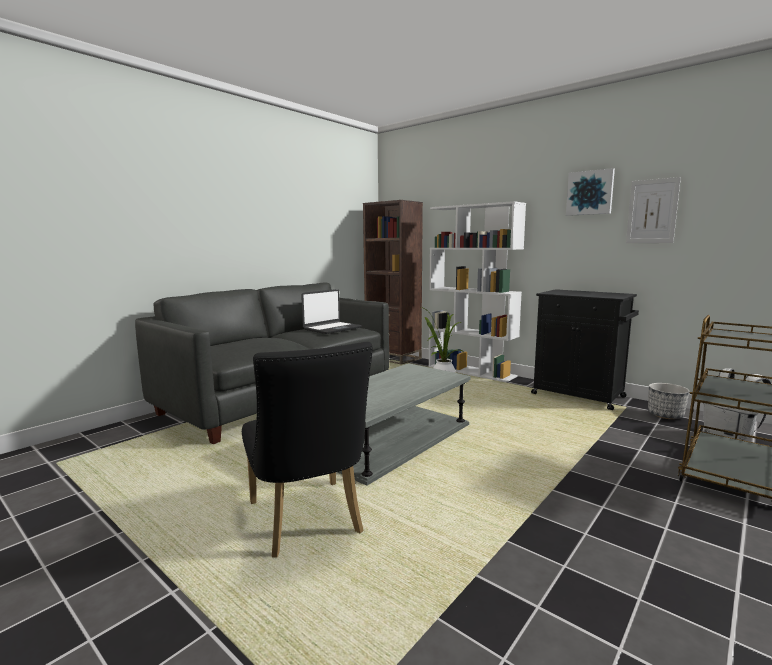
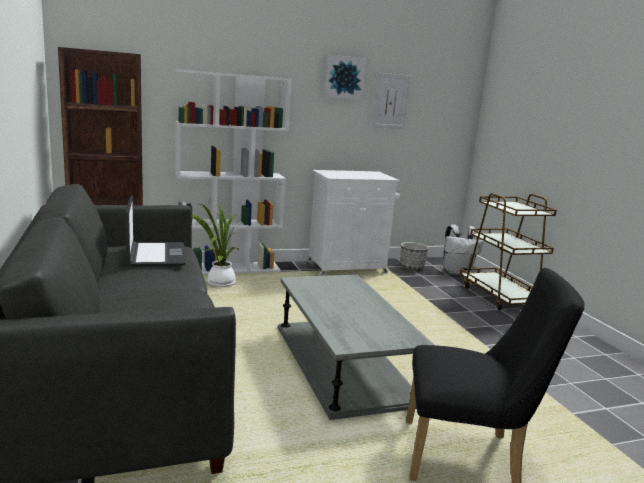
camera: 60 degrees left, 5 degrees up
(580, 396) = (348, 268): black cabinet -> white cabinet

